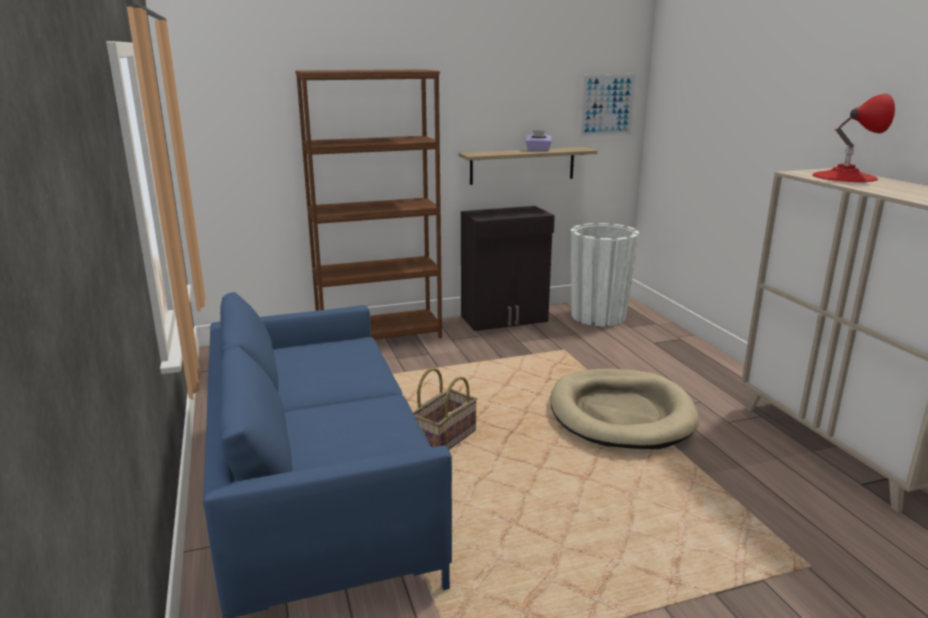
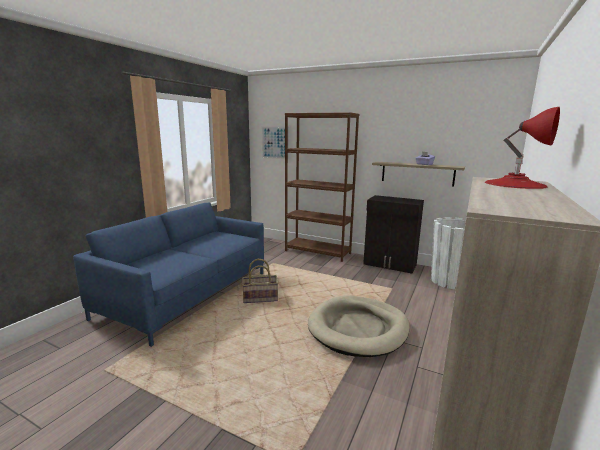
camera: 45 degrees right, 5 degrees down
(607, 105) = (487, 139): picture -> picture (275, 142)

